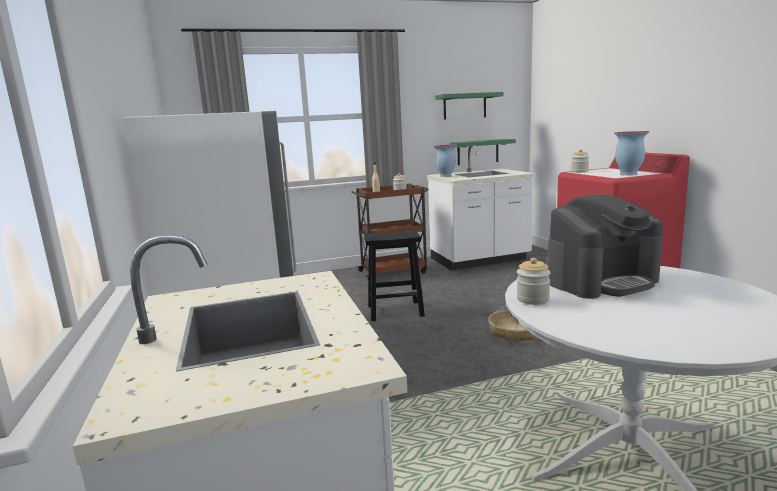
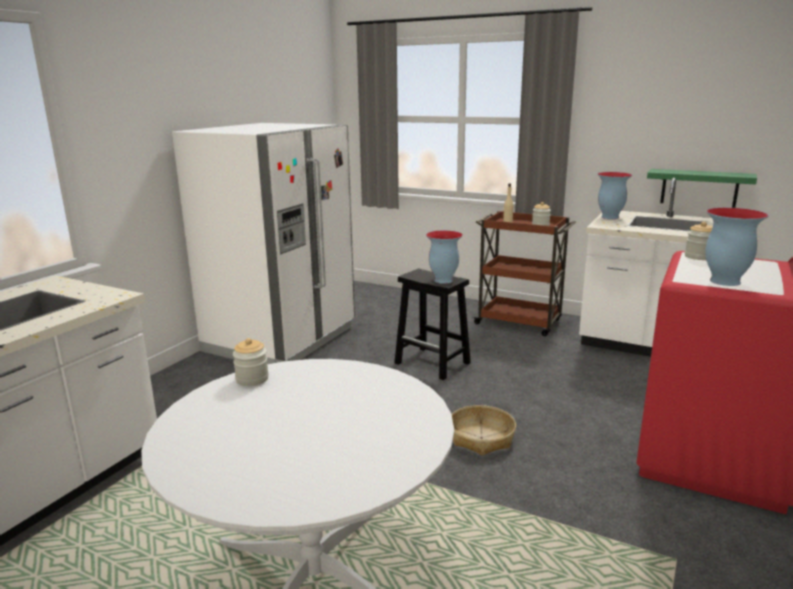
camera: 45 degrees right, 5 degrees up
(404, 234) = (443, 280): none -> vase
(464, 106) = (686, 117): green shelf -> none
(601, 281) = (345, 393): coffee machine -> none

